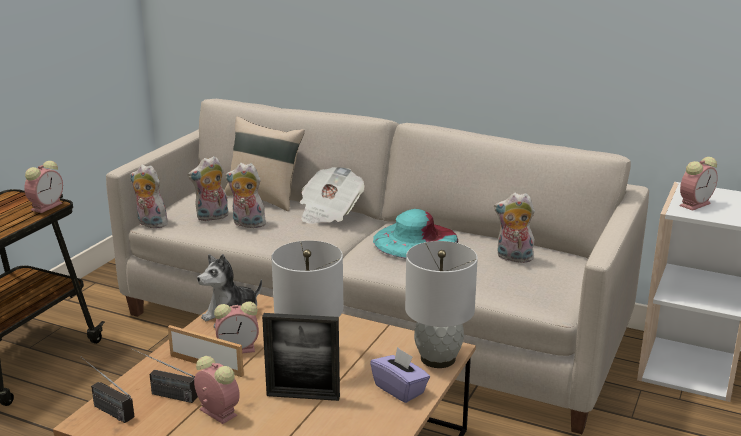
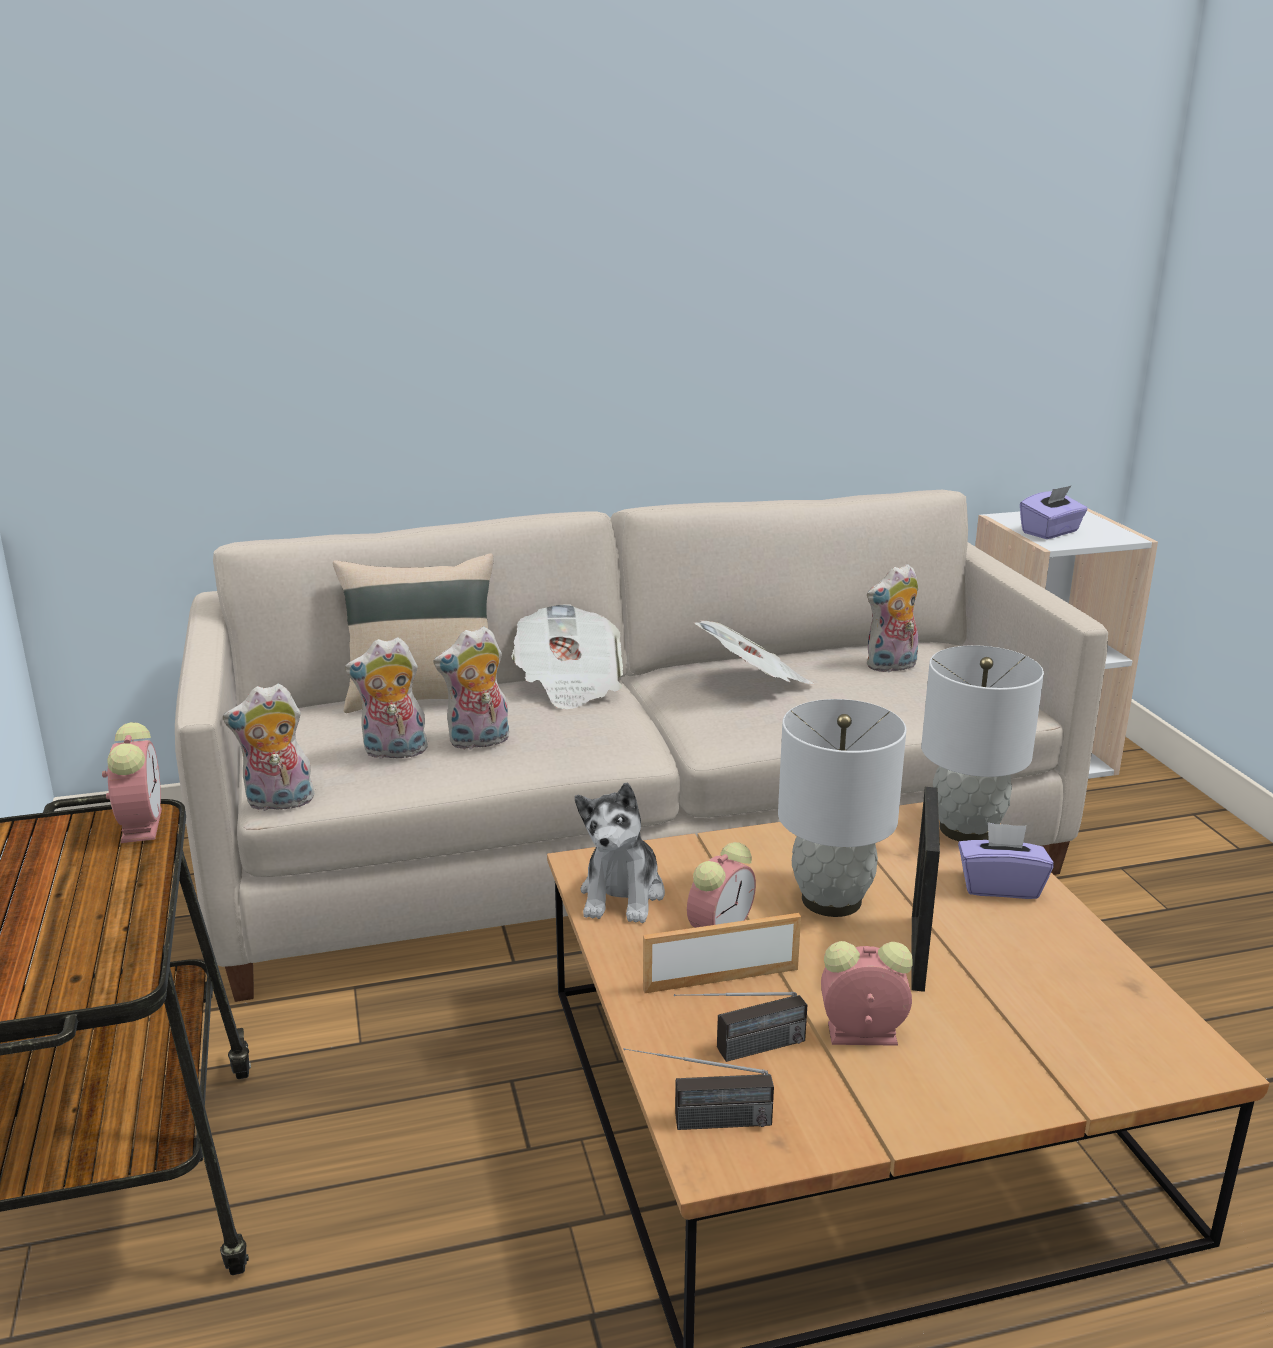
camera: 40 degrees left, 0 degrees up
(212, 217) = (393, 752): plush toy -> plush toy turned 60 degrees clockwise
(303, 396) = (917, 953): picture frame -> picture frame turned 135 degrees clockwise
(415, 240) = (753, 682): turquoise hat -> newspaper
(695, 204) = (1050, 532): alarm clock -> purple tissue box

